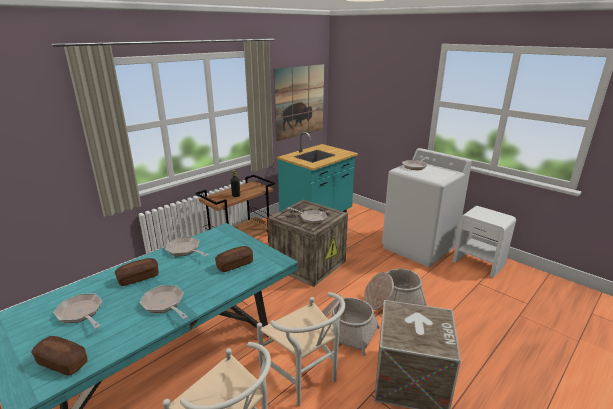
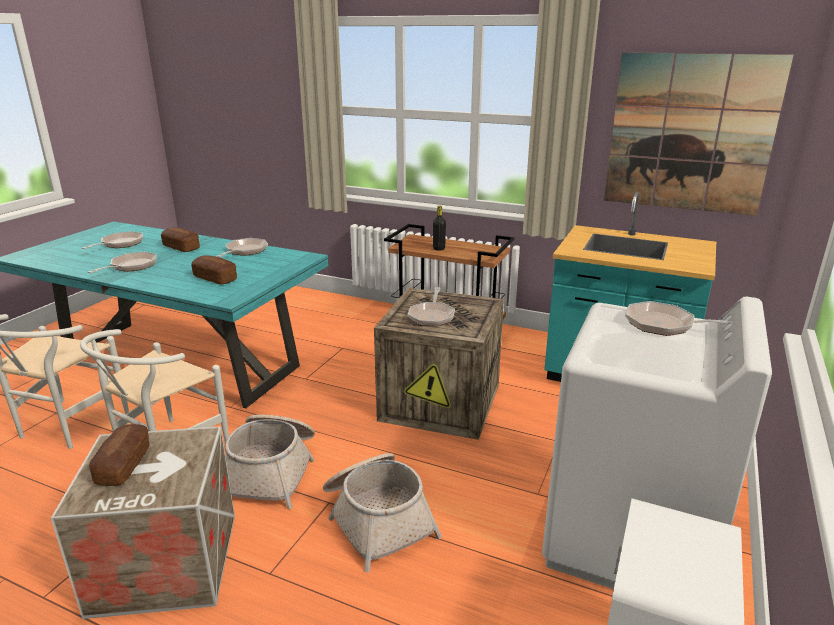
camera: 70 degrees right, 0 degrees up
(62, 363) = (51, 256): bread -> bread (124, 465)

